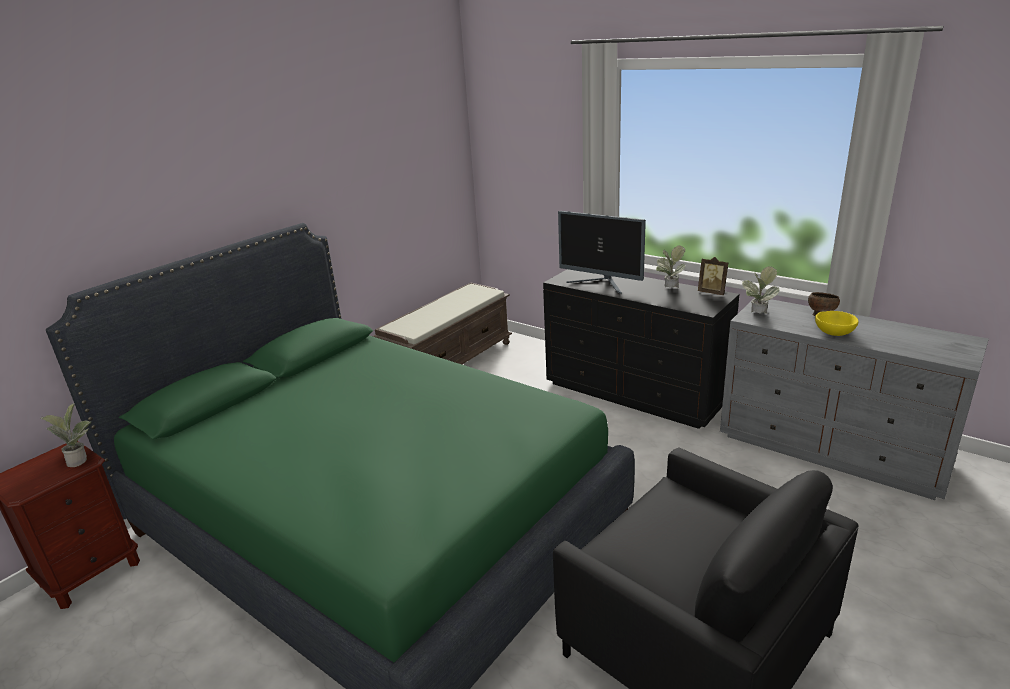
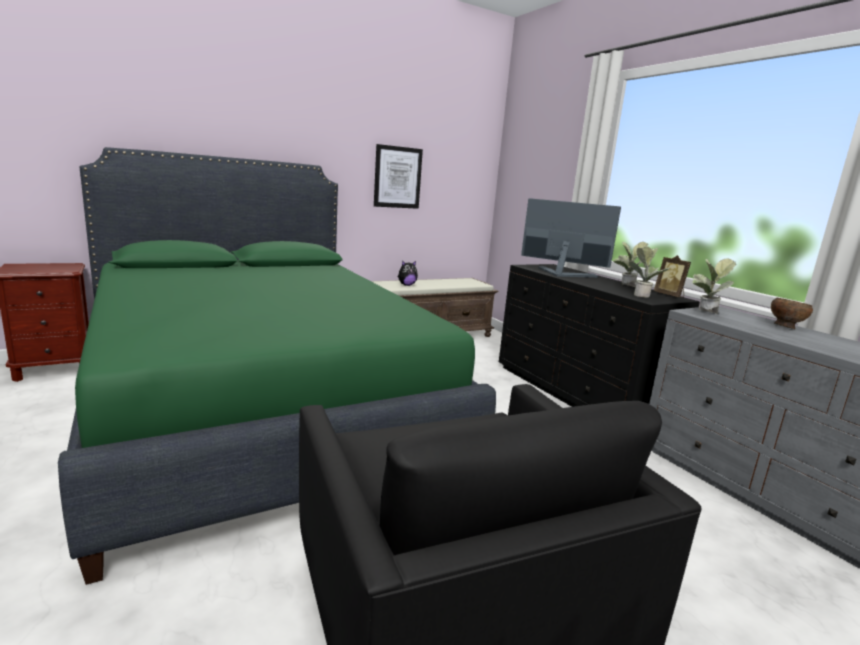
camera: 20 degrees right, 10 degrees down
(81, 459) = (67, 269): potted plant -> potted plant (642, 295)
(378, 201) = (397, 177): none -> picture
(422, 322) = (406, 285): none -> plush toy
(601, 284) = (561, 274): monitor -> monitor turned 150 degrees clockwise
(834, 333) = (792, 338): yellow bowl -> none

